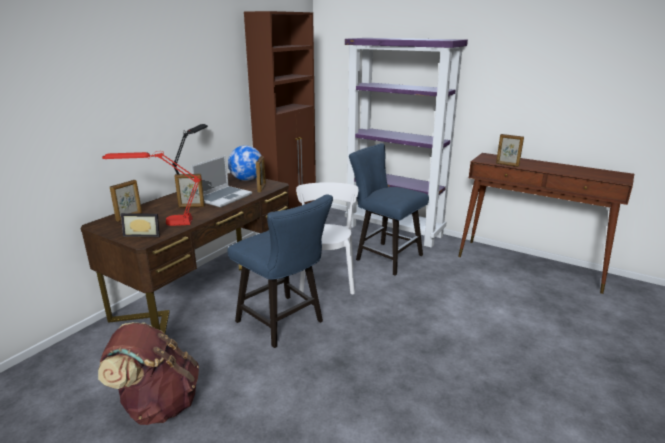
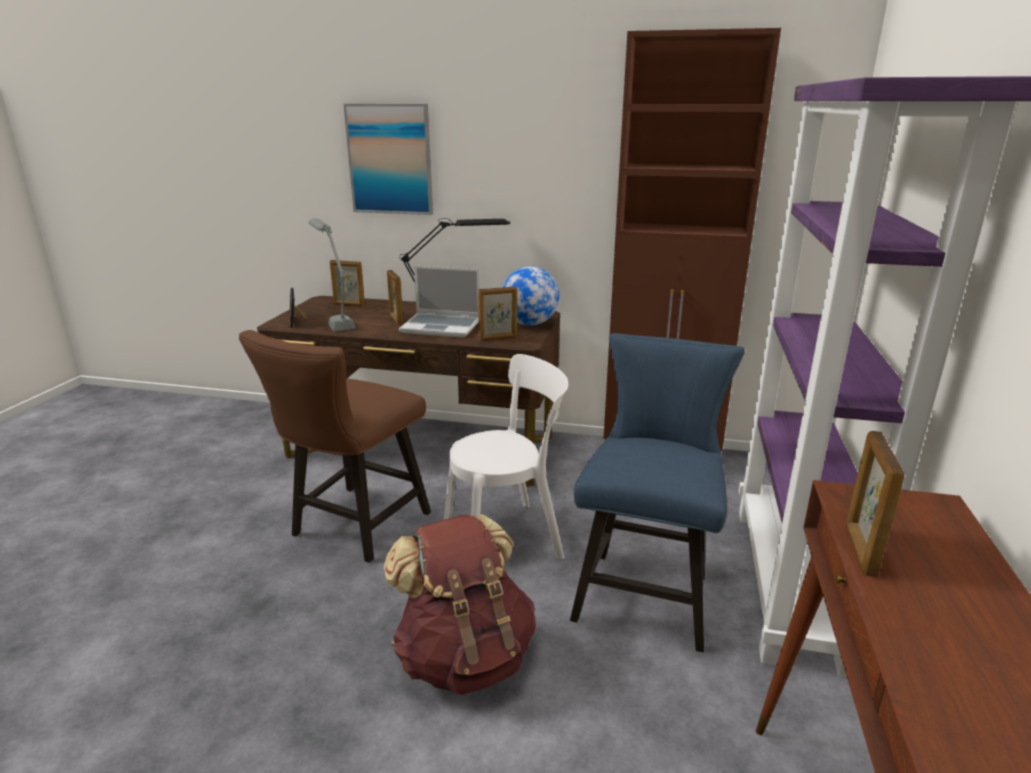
camera: 70 degrees right, 0 degrees up
(124, 97) = (390, 159): none -> picture
(158, 404) = (184, 488): brown backpack -> brown backpack (465, 656)
(161, 223) = (335, 319): red table lamp -> grey table lamp
(284, 323) = (354, 528): blue chair -> brown chair

